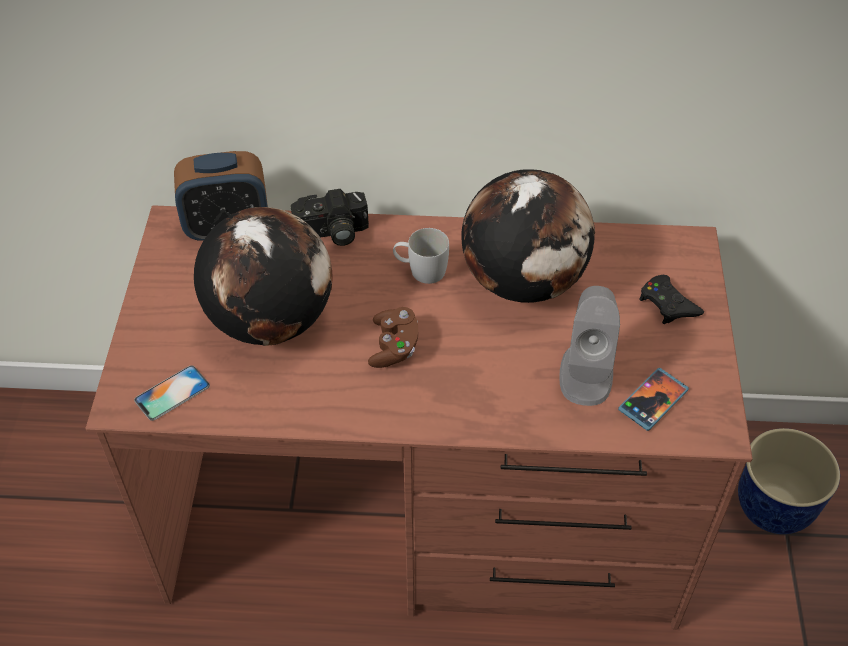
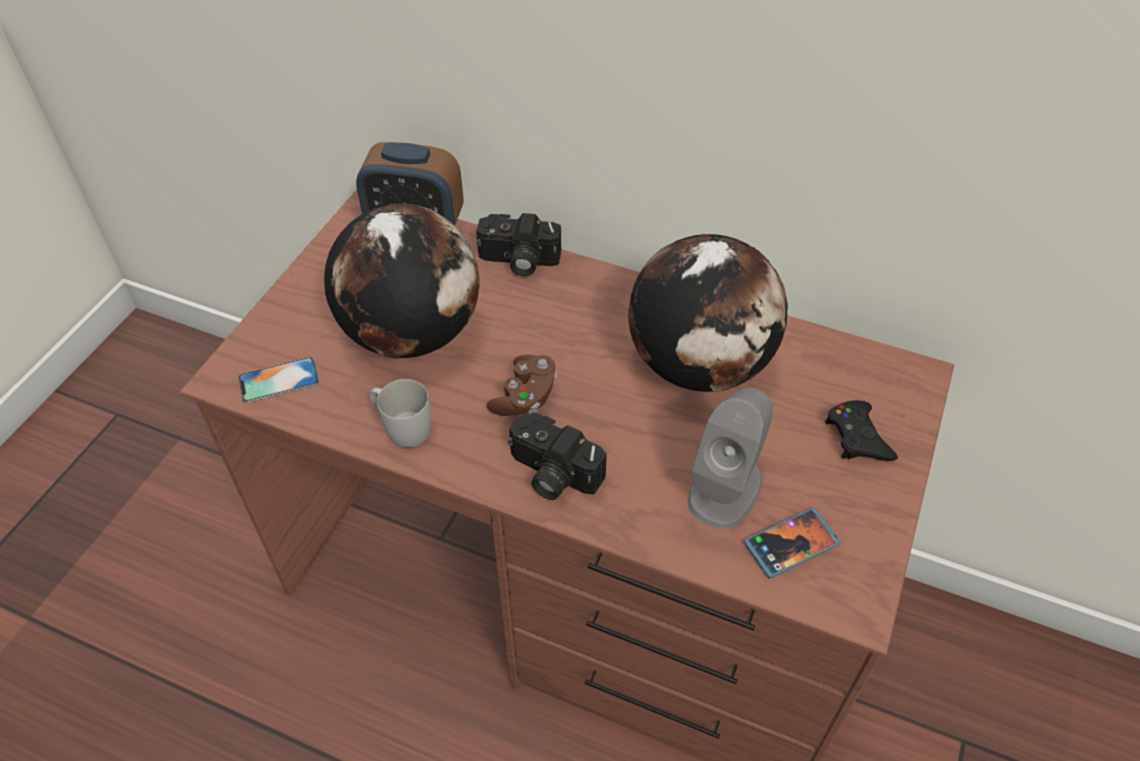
camera: 20 degrees right, 0 degrees up
(420, 270) = (592, 323): white mug -> white mug (401, 427)
(445, 402) = (551, 474): none -> camera
(774, 508) = (959, 706): planter -> none

